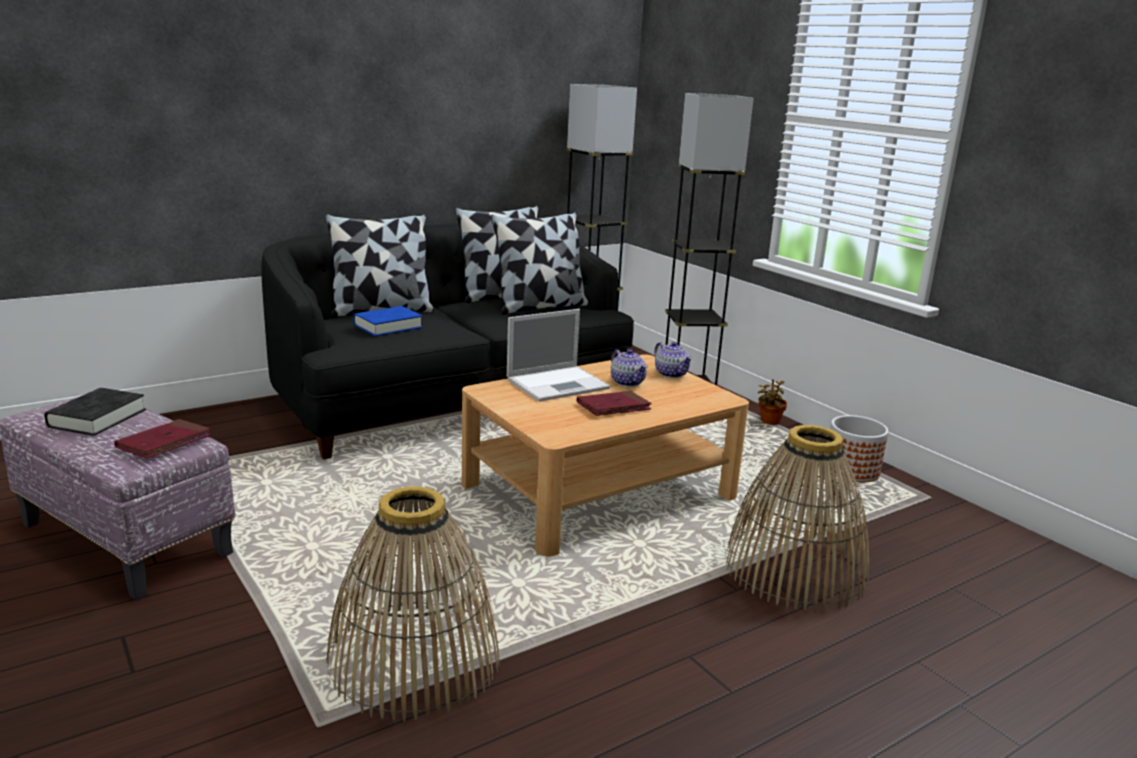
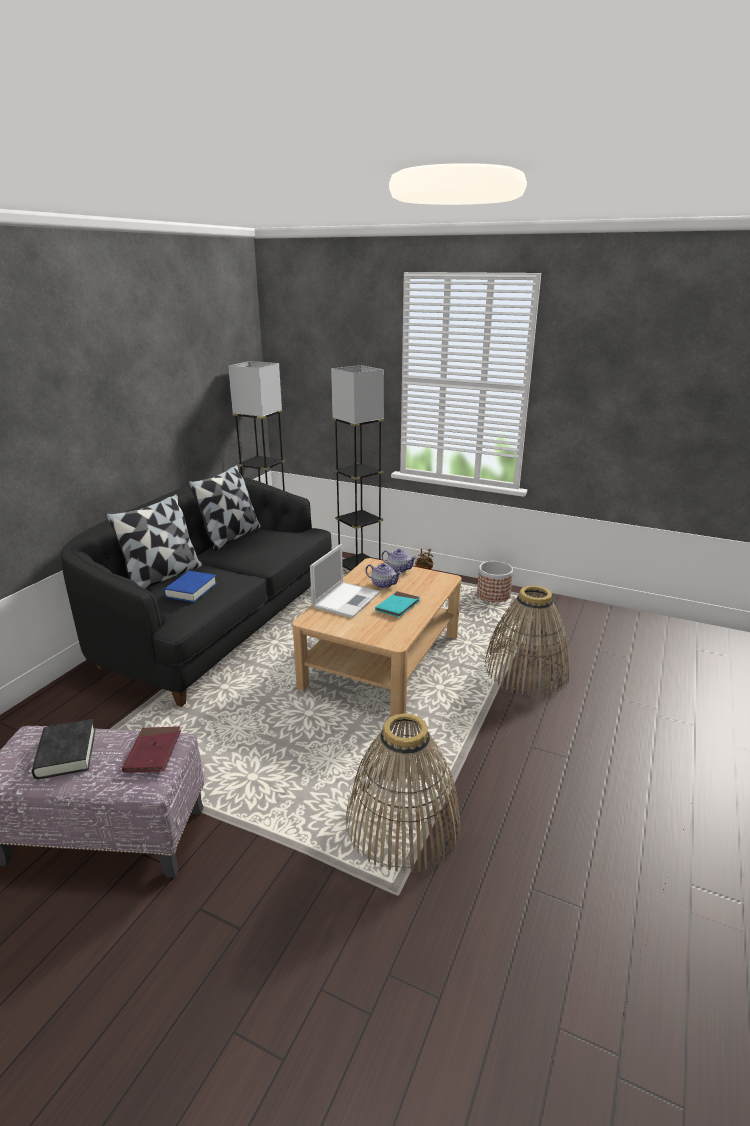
camera: 30 degrees left, 5 degrees up
(540, 306) = (270, 540): pillow -> none
(613, 407) = (398, 606): red book -> turquoise book

